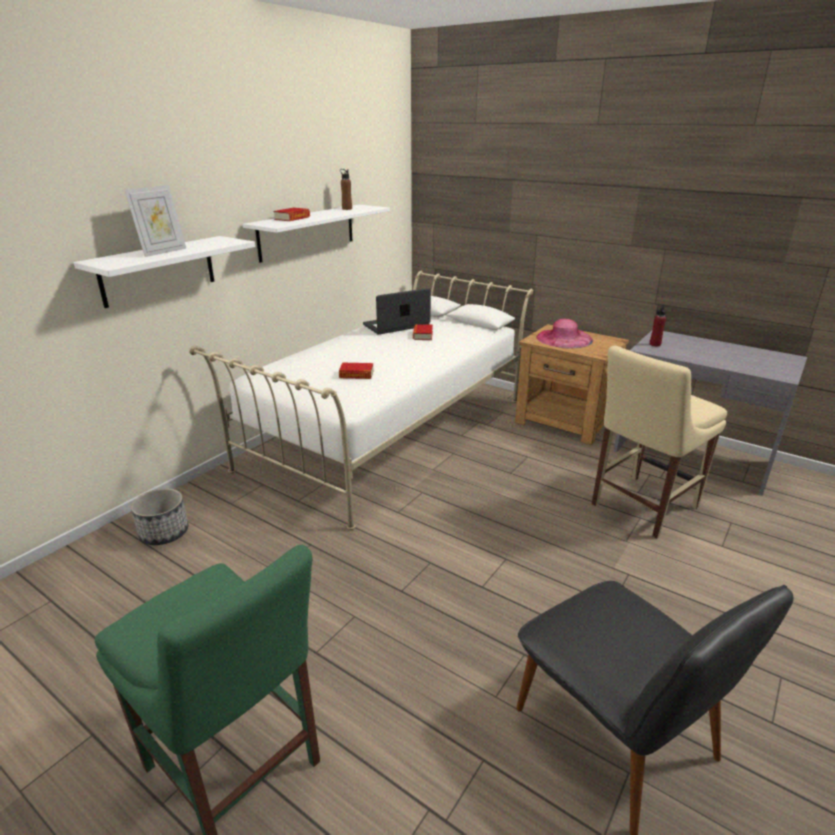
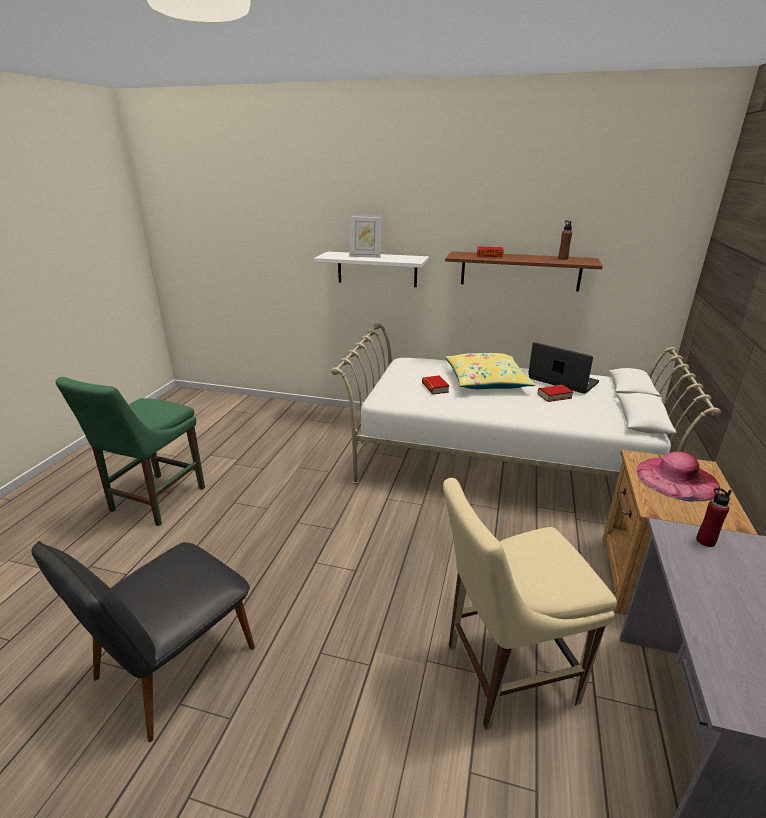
camera: 70 degrees right, 0 degrees up
(164, 533) = (317, 421): planter -> none
(307, 232) = (520, 271): white shelf -> brown shelf
(365, 351) = (486, 381): none -> yellow pillow
(640, 507) = (503, 673): beige chair -> beige chair turned 45 degrees counterclockwise

